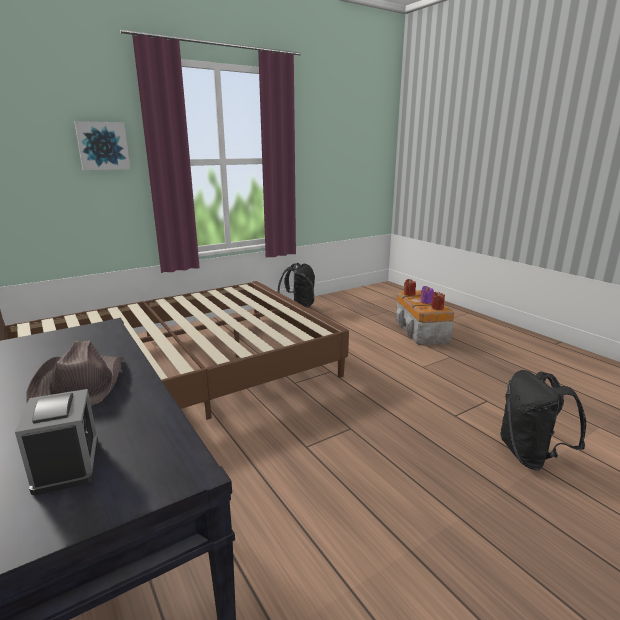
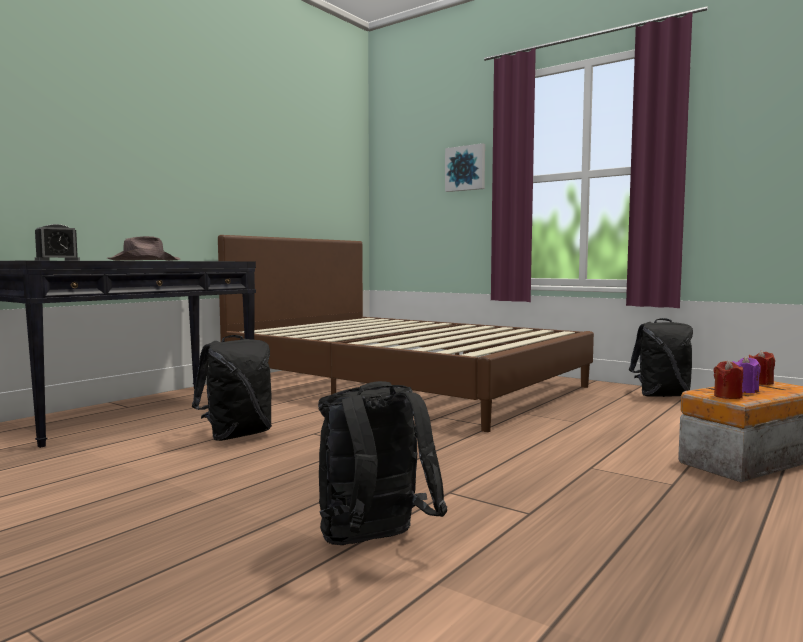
camera: 70 degrees right, 15 degrees down
(286, 493) = (237, 435): none -> black backpack

